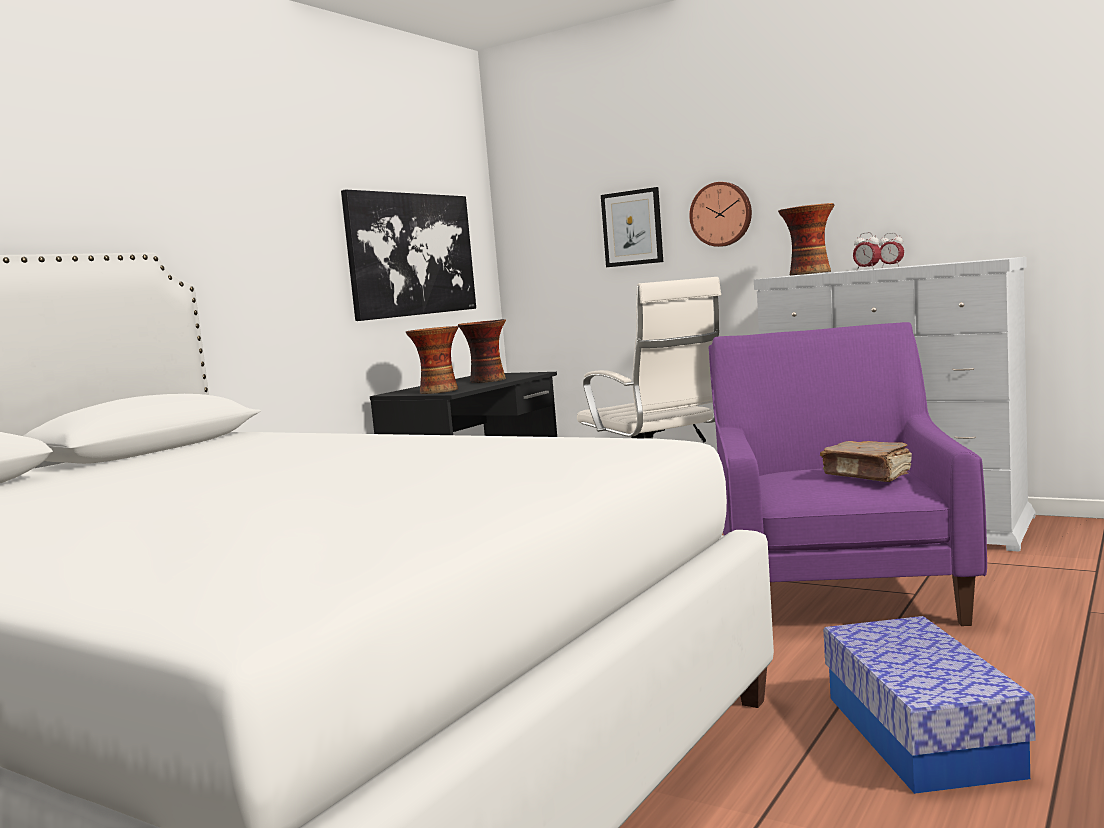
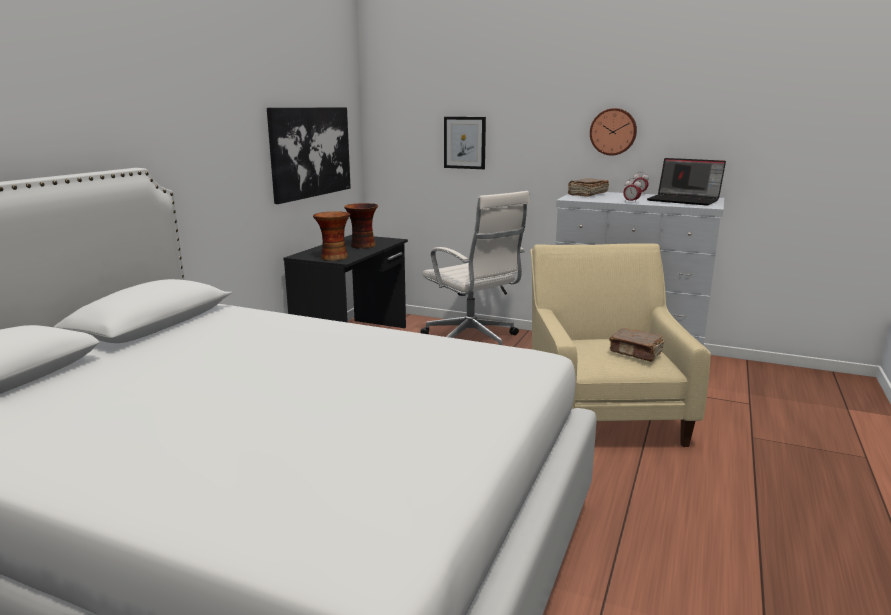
camera: 10 degrees left, 10 degrees up
(721, 214) = (528, 142): wall clock -> wall clock (613, 131)
(808, 273) = (587, 194): vase -> brown book
(836, 590) = (602, 413): purple armchair -> beige armchair
(920, 734) = (679, 535): storage box -> none
(956, 262) = (684, 200): none -> laptop

